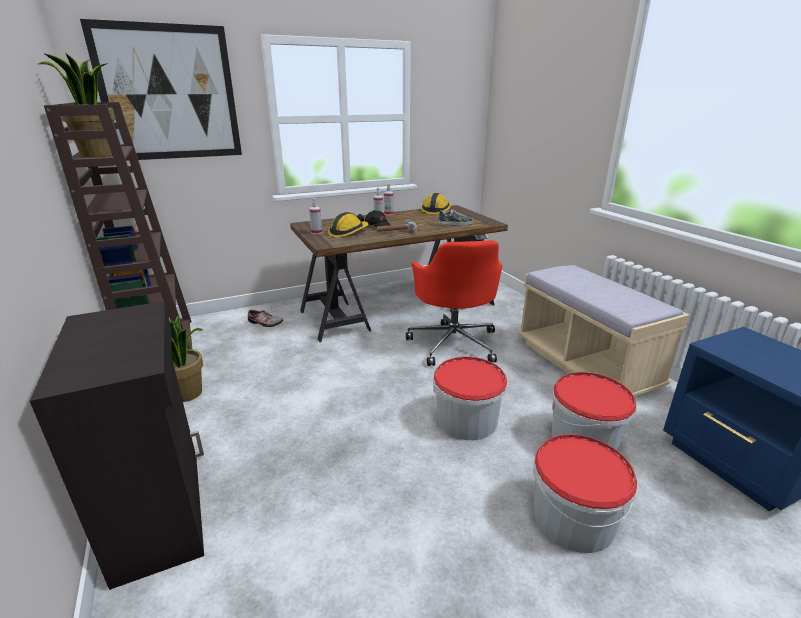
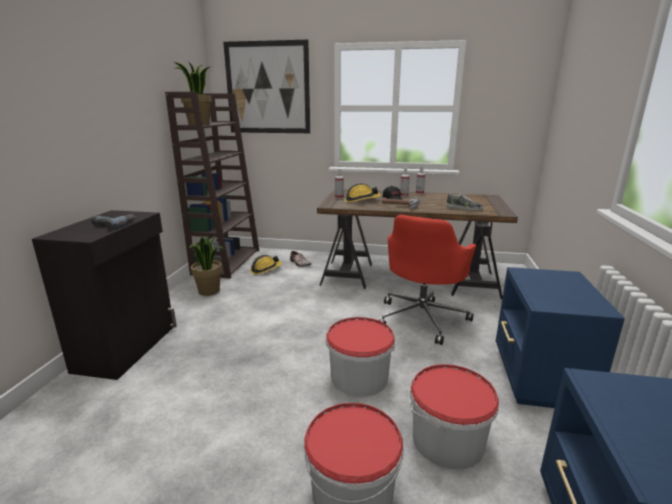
camera: 35 degrees right, 5 degrees down
(129, 336) = (113, 224): none -> power drill
(436, 210) = (468, 196): hard hat -> hard hat (265, 269)
(585, 364) = (538, 380): beige bench -> blue nightstand

